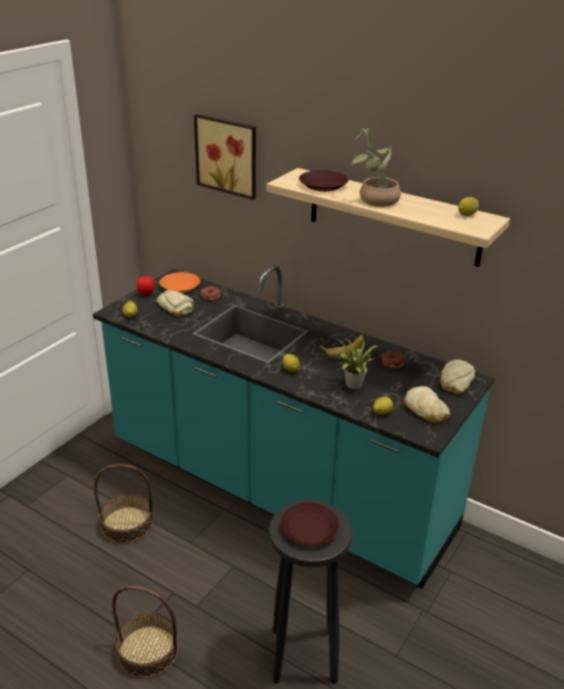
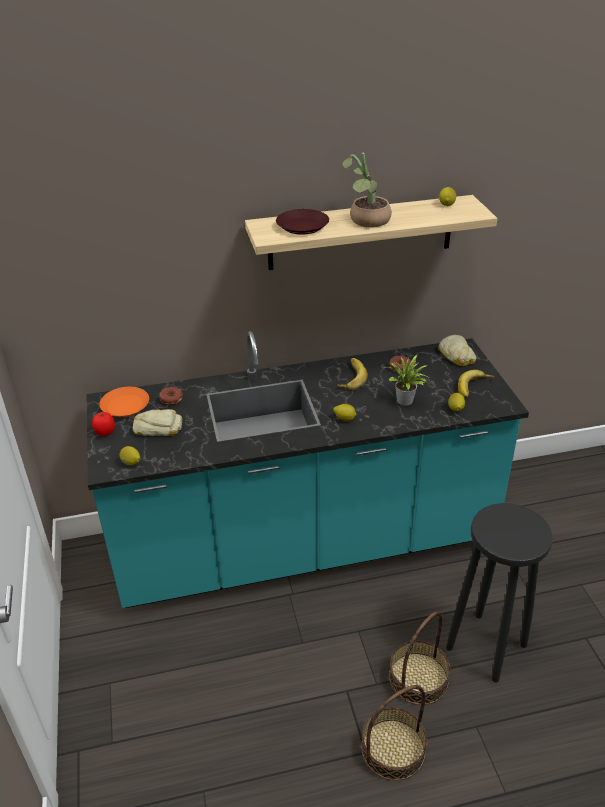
camera: 45 degrees left, 5 degrees up
(127, 524) = (231, 674): basket -> basket (418, 678)
(228, 155) = (148, 235): picture -> none
(309, 529) = (512, 531): brown plate -> none
(425, 410) = (475, 388): bread -> banana

